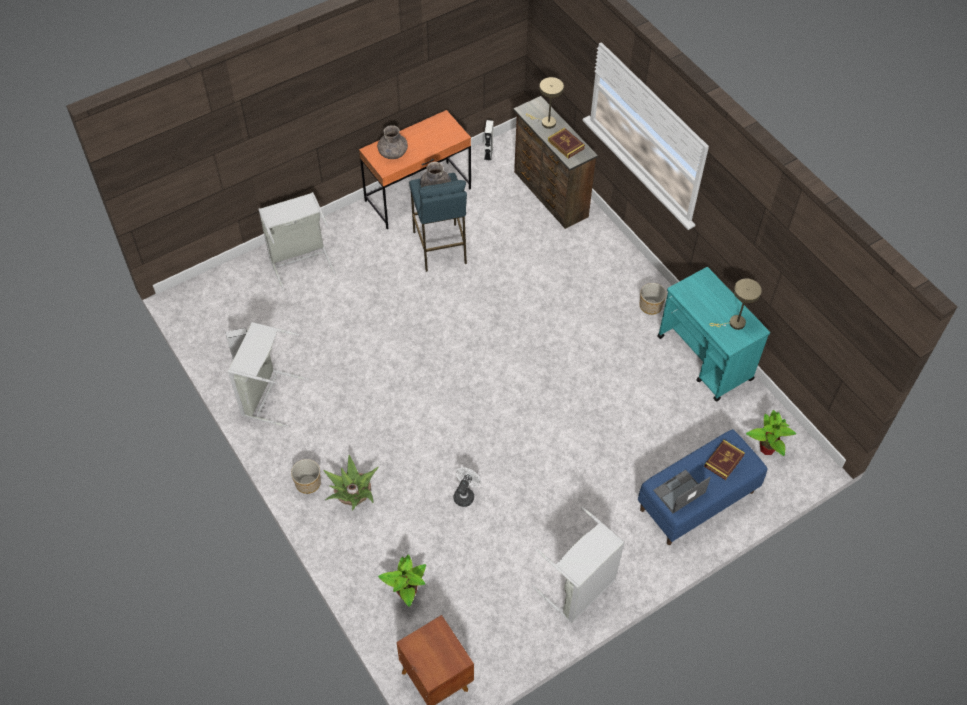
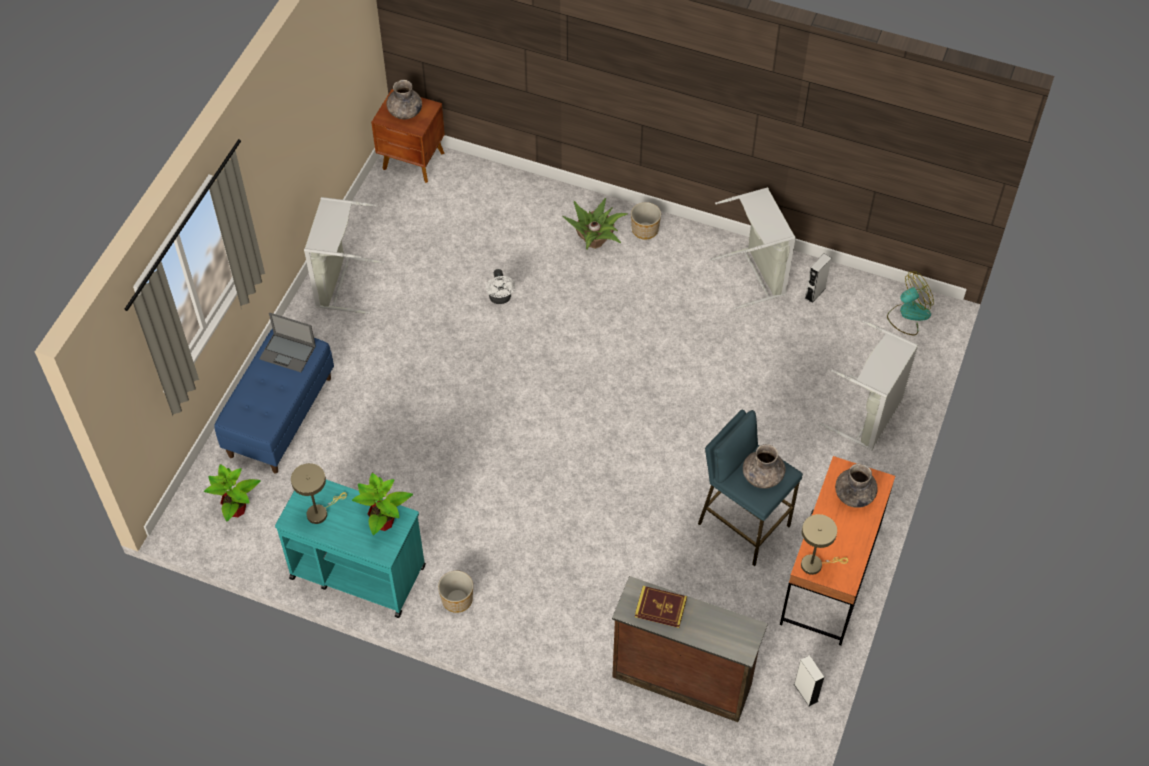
camera: 145 degrees right, 0 degrees up
(201, 305) = (908, 315): none -> fan
(406, 592) = (486, 202): potted plant -> potted plant (384, 522)
(436, 653) = (405, 112): none -> grey vase
(546, 122) = (710, 626): beige table lamp -> beige table lamp (815, 564)
(679, 492) = (288, 352): laptop -> laptop turned 90 degrees clockwise
(724, 461) = (261, 405): book -> none

